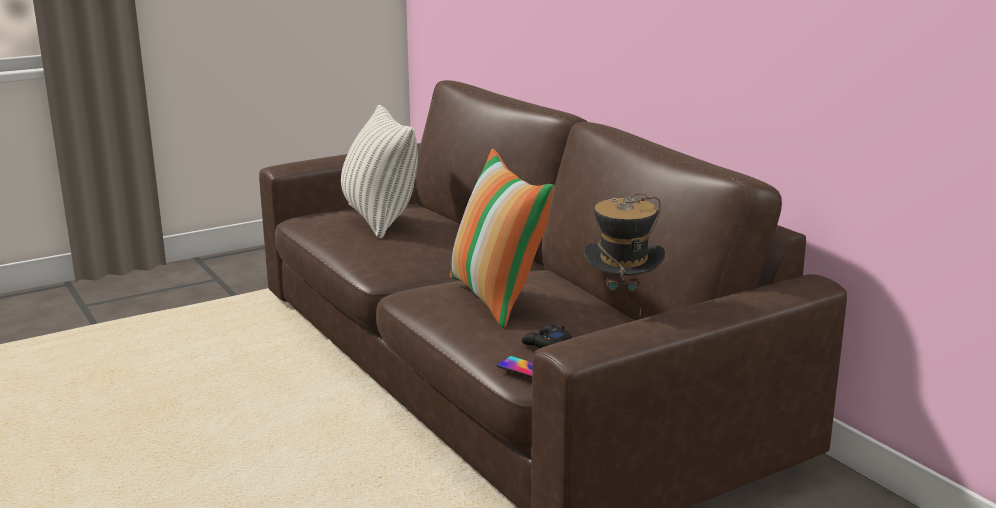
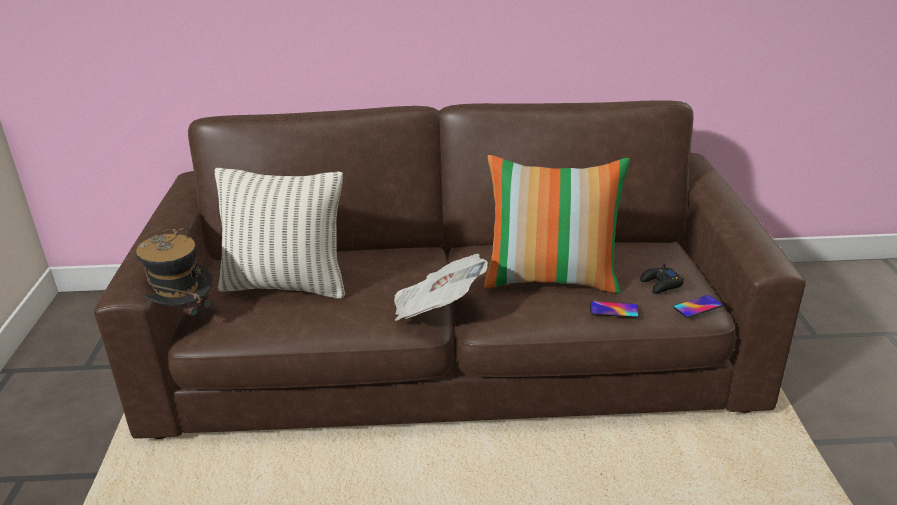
camera: 60 degrees left, 10 degrees up
(400, 270) = (437, 308): none -> newspaper
(469, 330) = (614, 310): none -> phone
(622, 300) = (689, 222): hat -> hat (182, 318)

